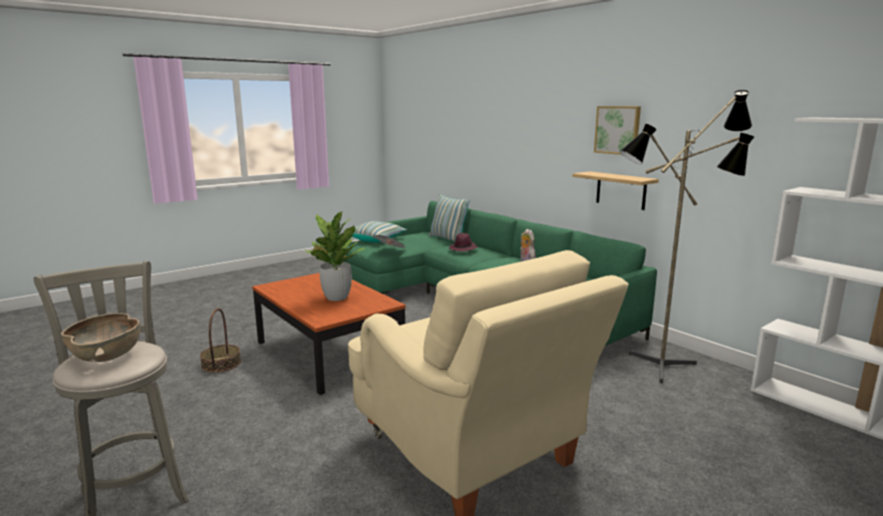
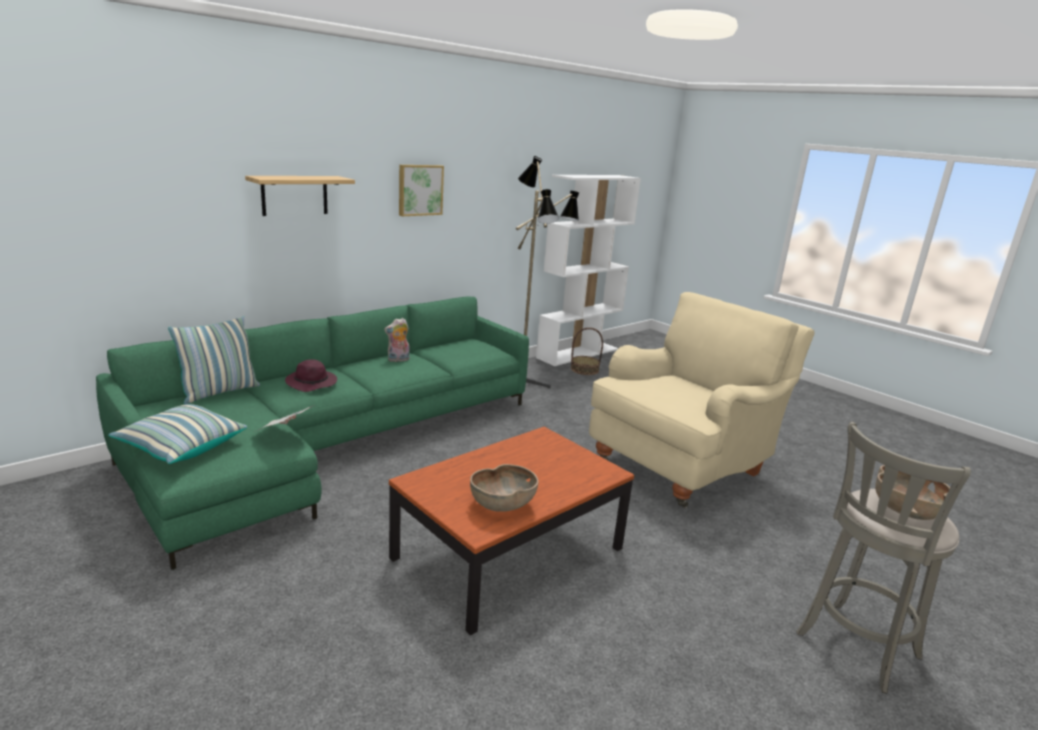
camera: 95 degrees left, 5 degrees up
(221, 364) = (559, 661): basket -> basket (584, 370)
(291, 291) = (502, 505): none -> brown bowl
(336, 297) = (528, 467): potted plant -> none
(621, 190) = (426, 251): shelf -> shelf (294, 195)

